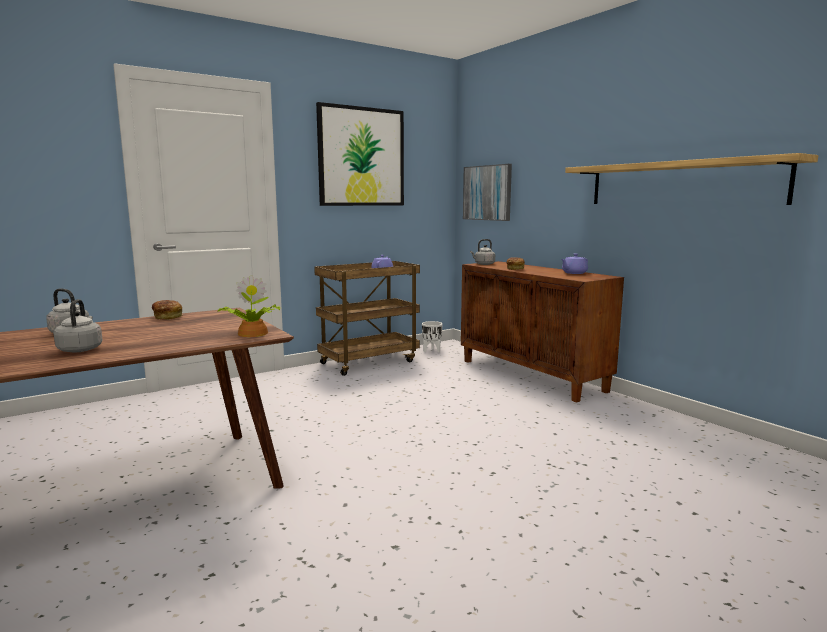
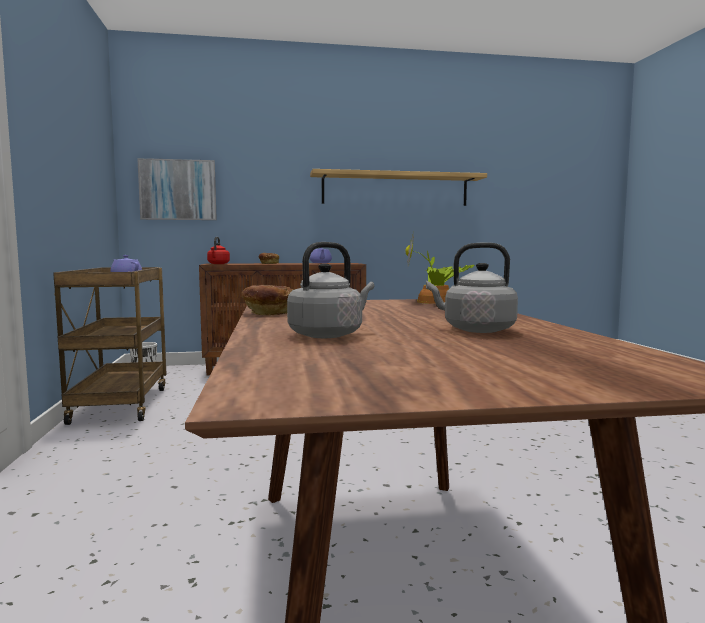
camera: 65 degrees left, 5 degrees down
(361, 157) = (67, 119): picture -> none
(483, 264) = (218, 264): grey kettle -> red kettle

